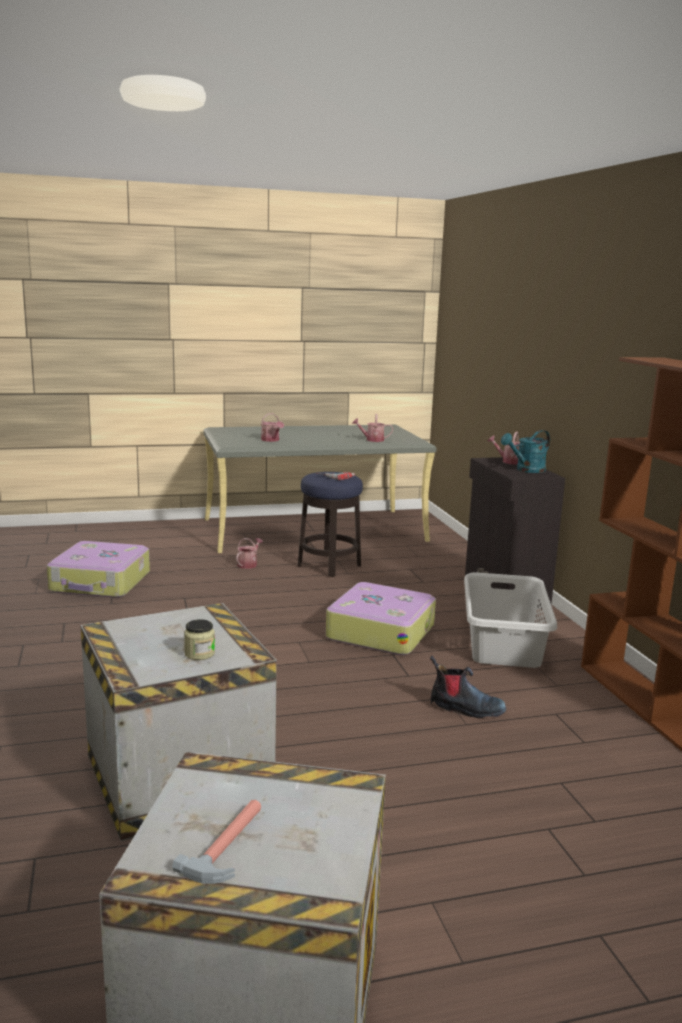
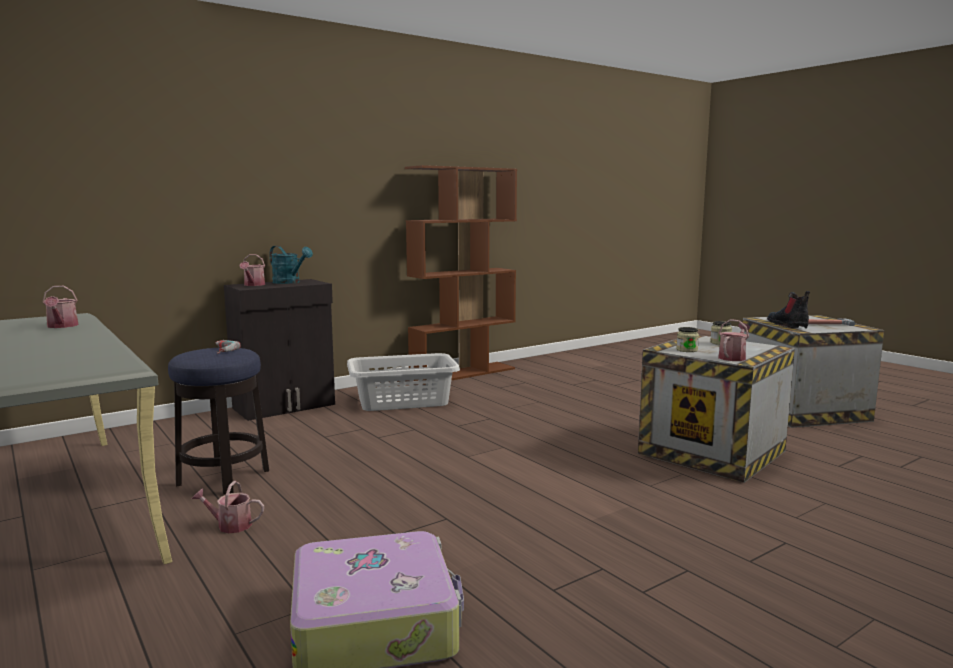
camera: 110 degrees left, 5 degrees down
(189, 620) = (687, 350): none -> jar
(271, 440) = (64, 356): watering can -> watering can (733, 357)
(380, 631) = (415, 433): suitcase -> none
(465, 709) = (520, 403): boot -> boot (788, 325)

